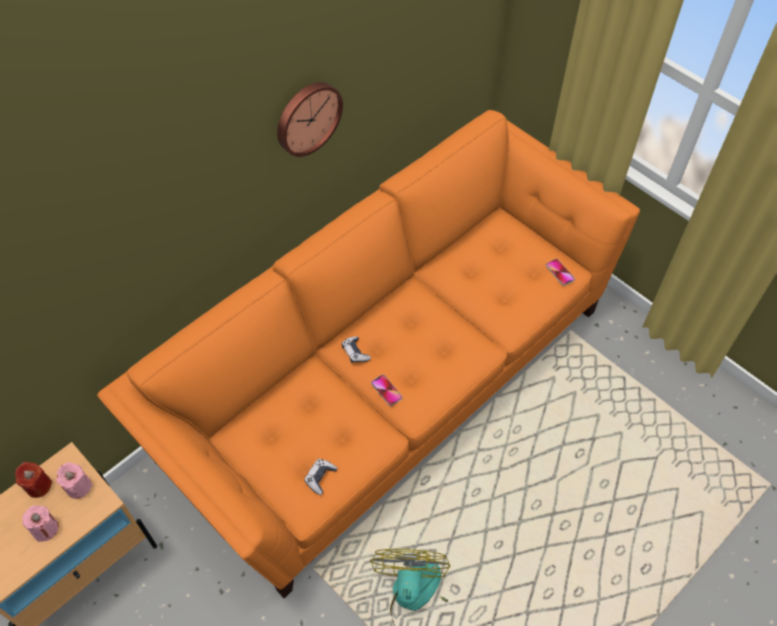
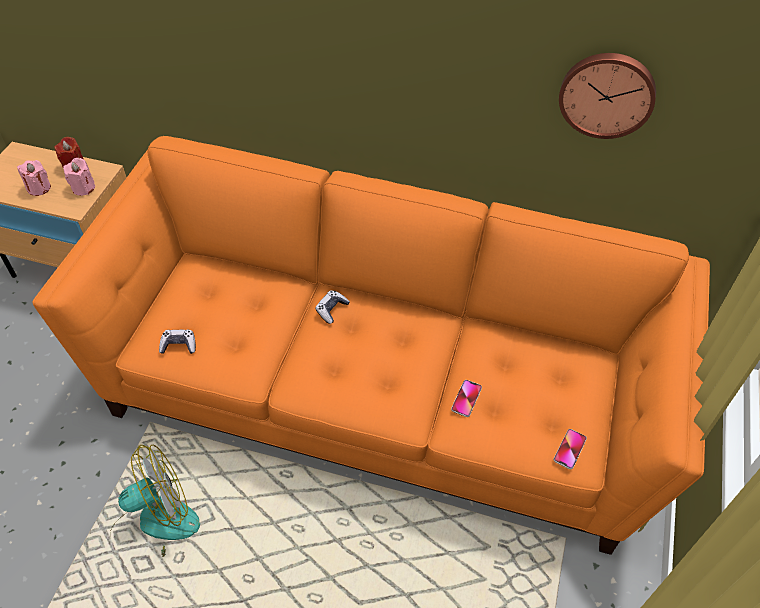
camera: 60 degrees right, 5 degrees down
(307, 117) = (437, 52): wall clock -> wall clock (607, 94)
(386, 390) = (303, 353): phone -> phone (466, 399)

